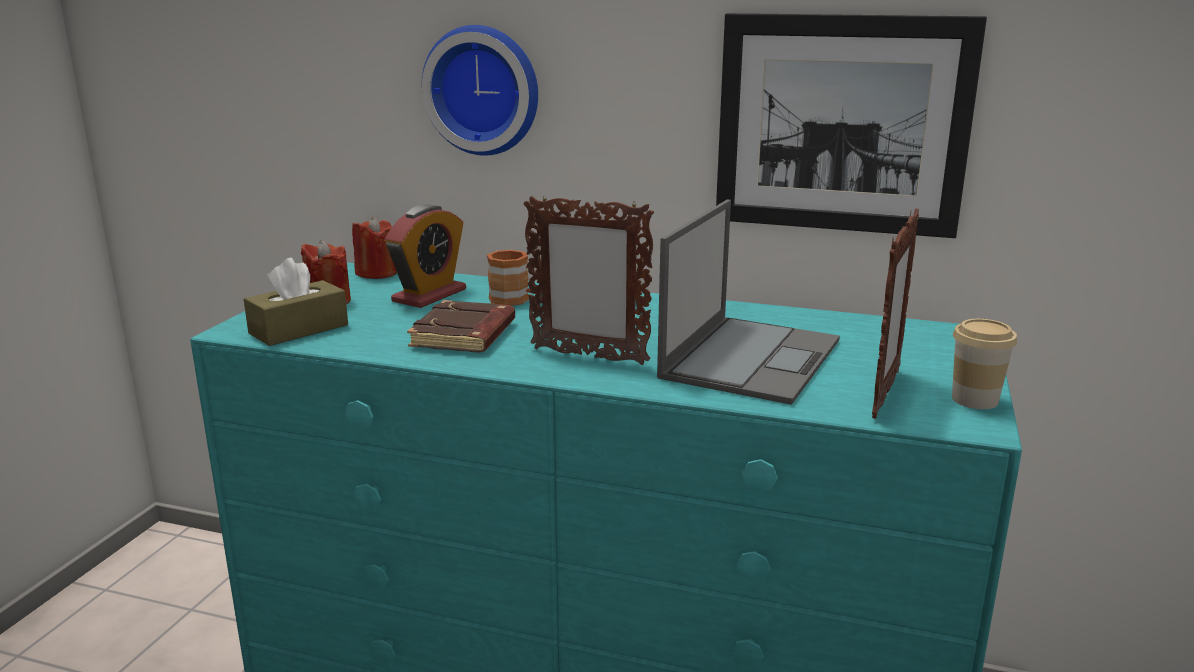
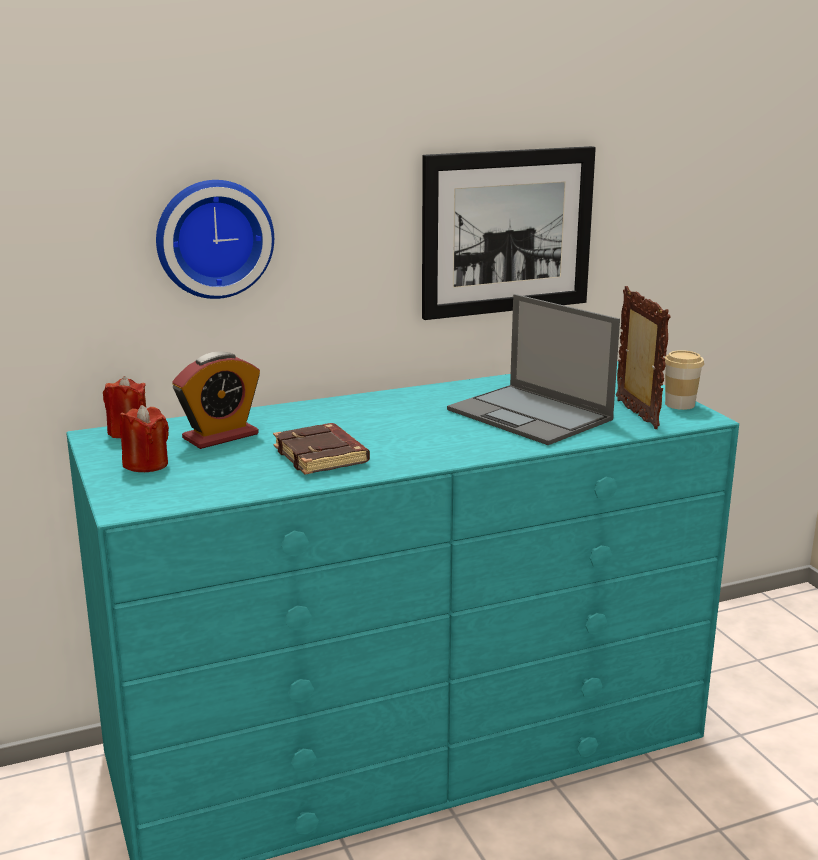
camera: 40 degrees left, 0 degrees up
(299, 329) = (180, 491): brown tissue box -> none
(429, 295) = (220, 436): alarm clock -> alarm clock turned 60 degrees clockwise
(518, 299) = (298, 421): brown mug -> none
(588, 356) = (436, 444): picture frame -> none
(751, 358) = (531, 415): laptop -> laptop turned 150 degrees clockwise

